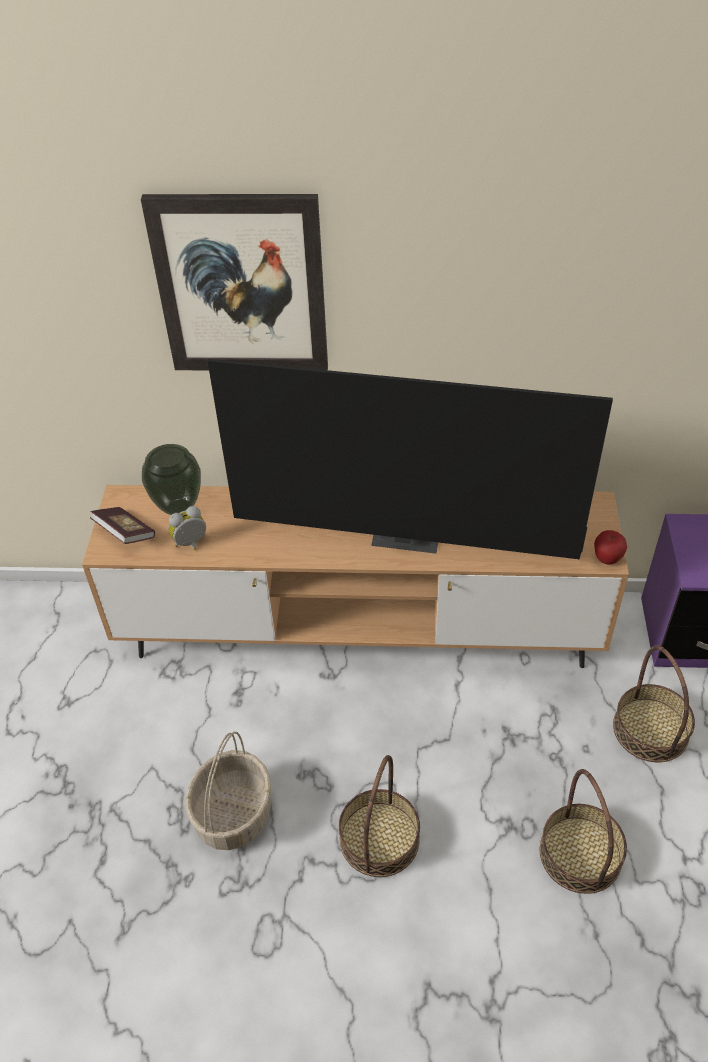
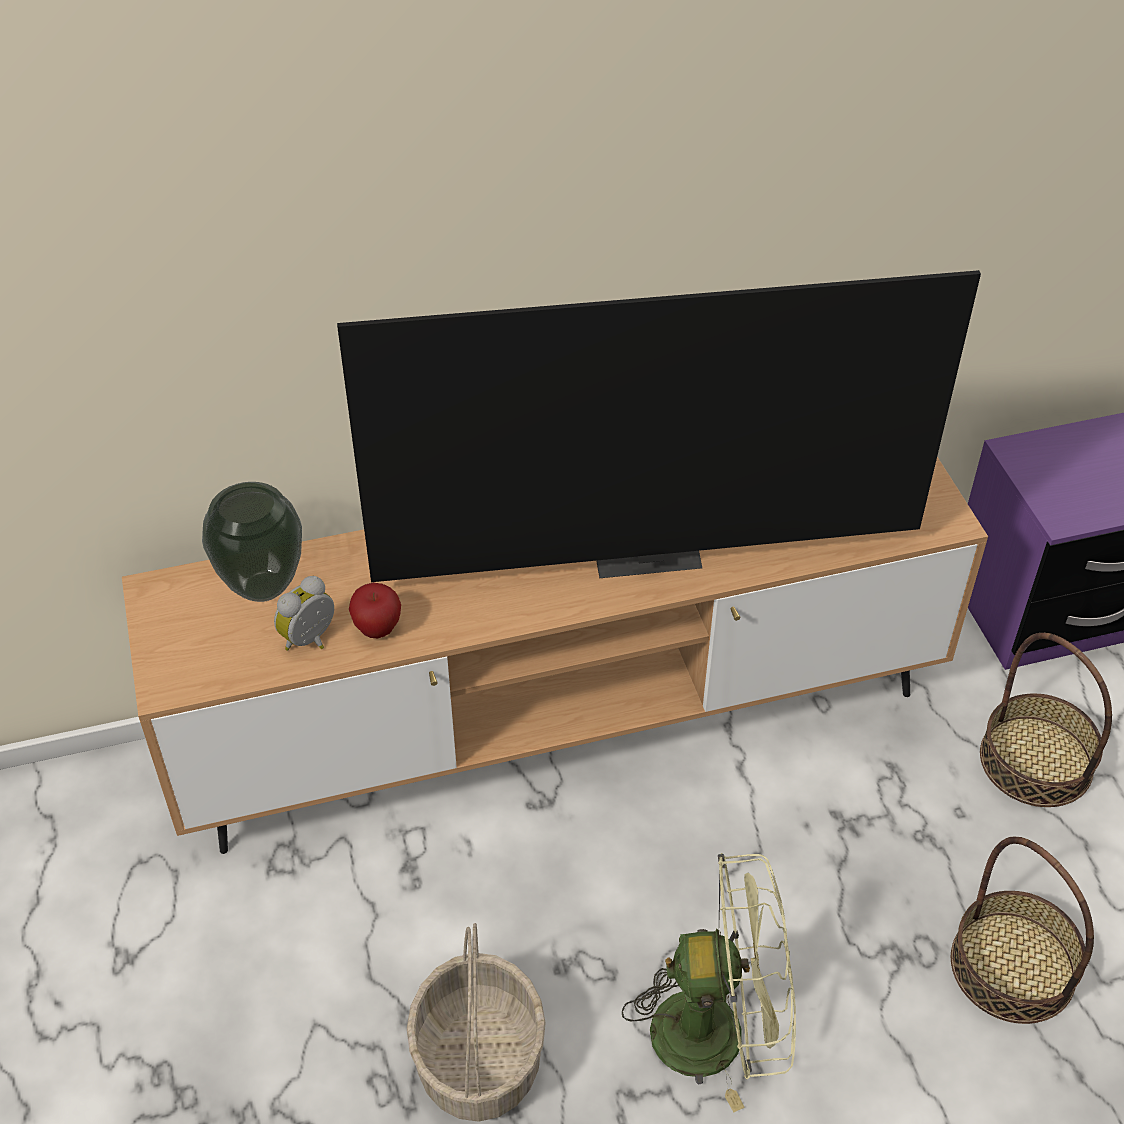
camera: 20 degrees left, 0 degrees up
(125, 533) = (191, 649): book -> none
(241, 285) = (352, 196): picture -> none
(379, 838) = (718, 1030): basket -> green fan
(607, 559) = (949, 521): apple -> apple (377, 629)

